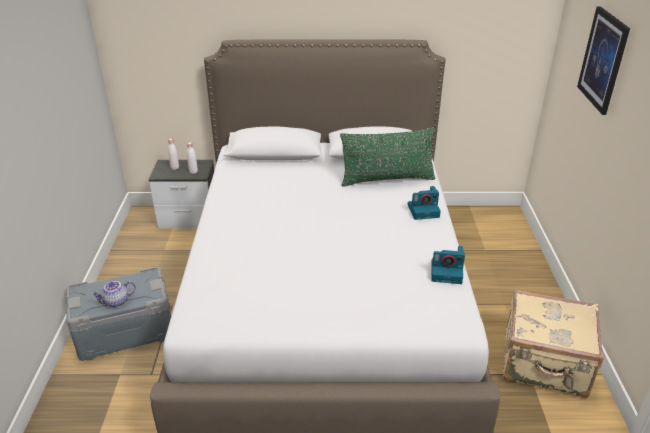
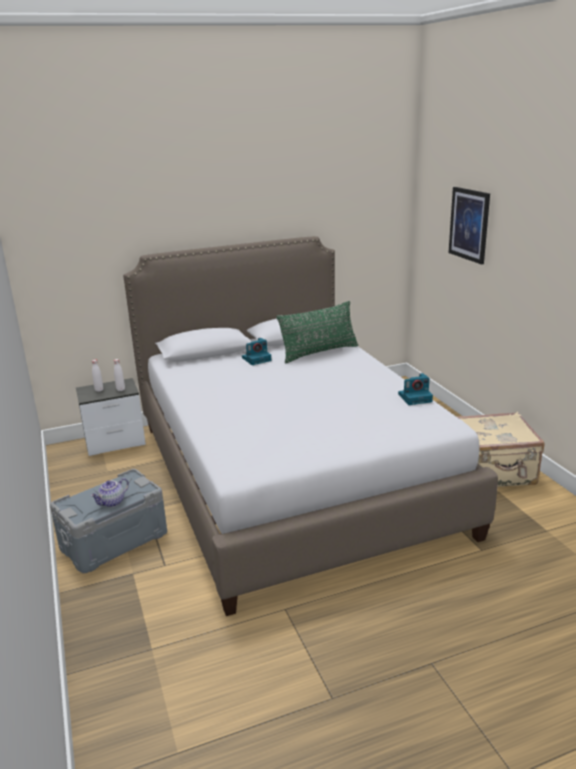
camera: 20 degrees left, 10 degrees down
(424, 210) = (365, 366): camera -> camera (257, 359)

